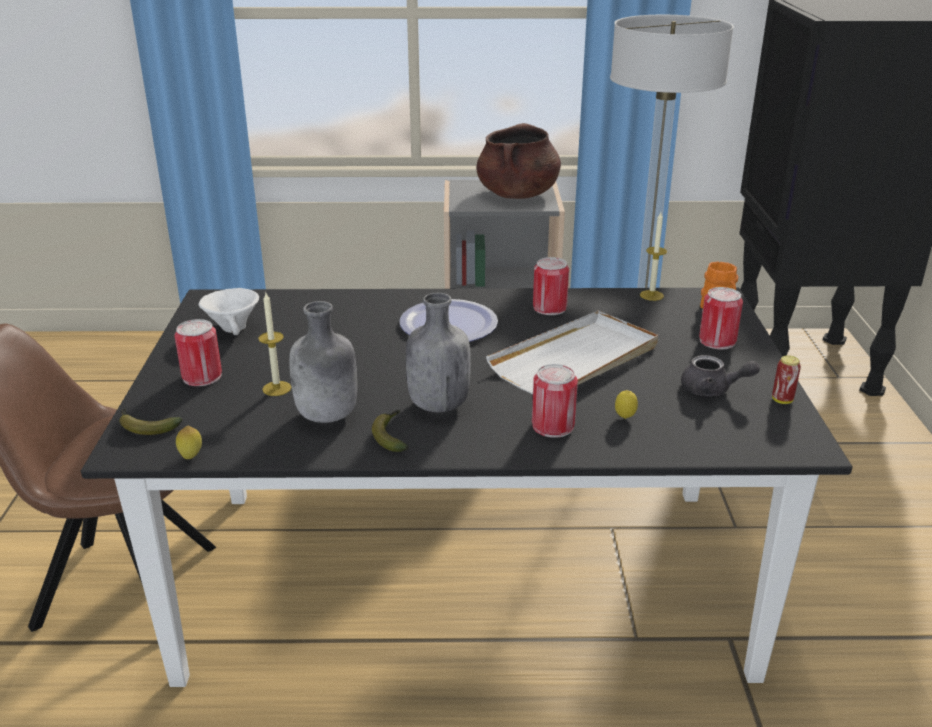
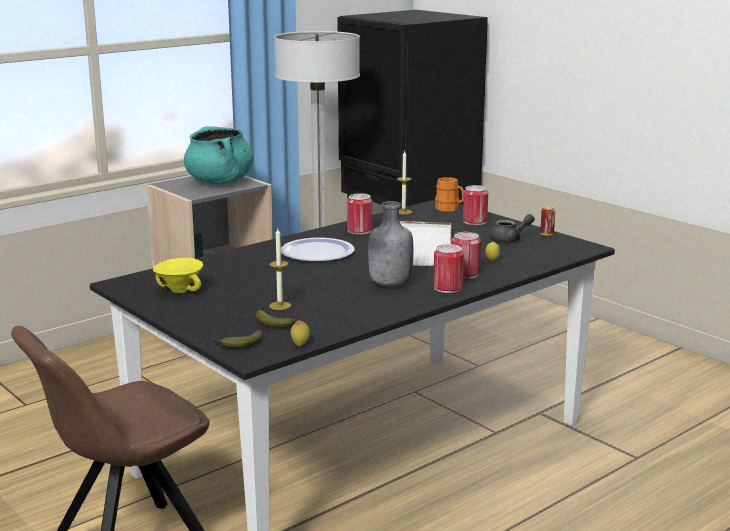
camera: 40 degrees left, 10 degrees down
(202, 376) = (217, 315): can -> can (448, 288)
(233, 329) = (180, 291): white bowl -> yellow bowl
(327, 416) = (339, 306): grey bottle -> none
(391, 436) = (393, 302): banana -> banana (272, 322)
(517, 194) = (220, 182): brown cooking pot -> turquoise cooking pot

